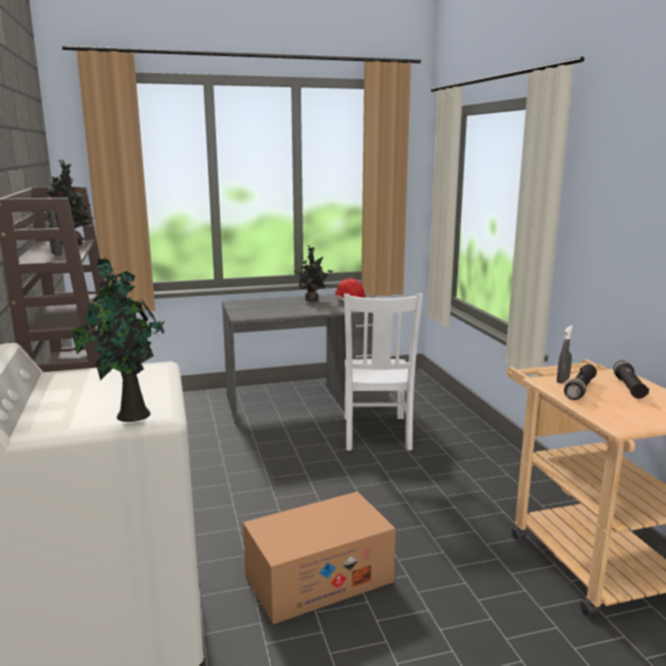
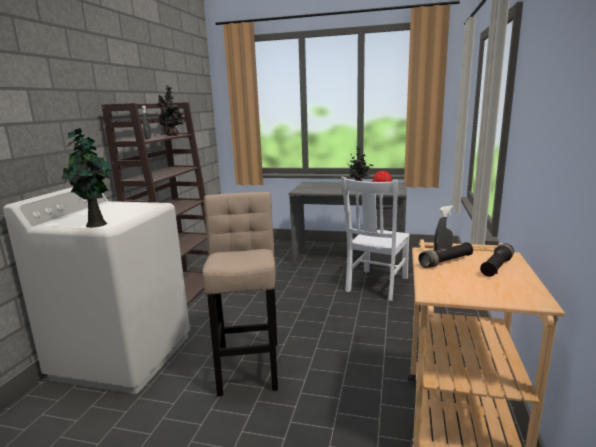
camera: 30 degrees right, 0 degrees up
(318, 578) = (249, 363): cardboard box -> beige stool

